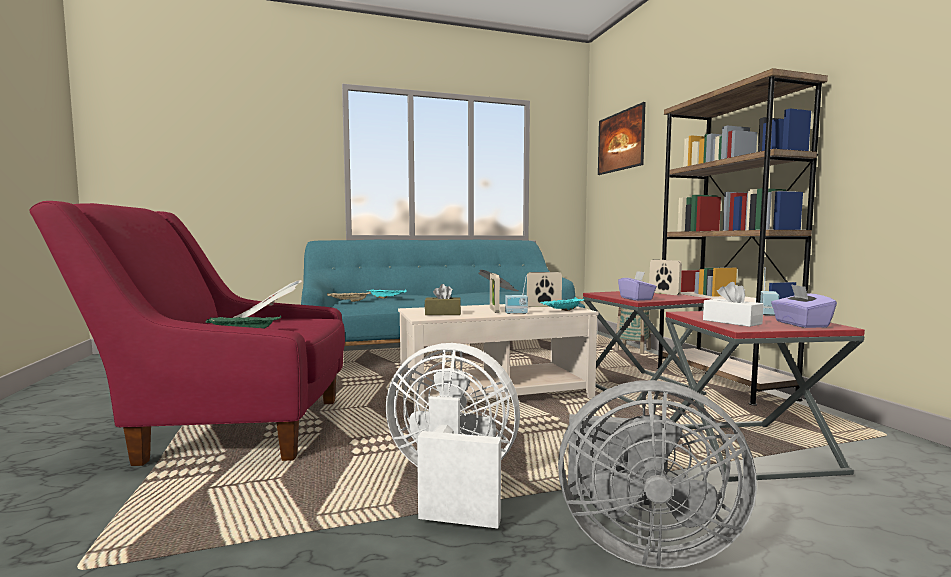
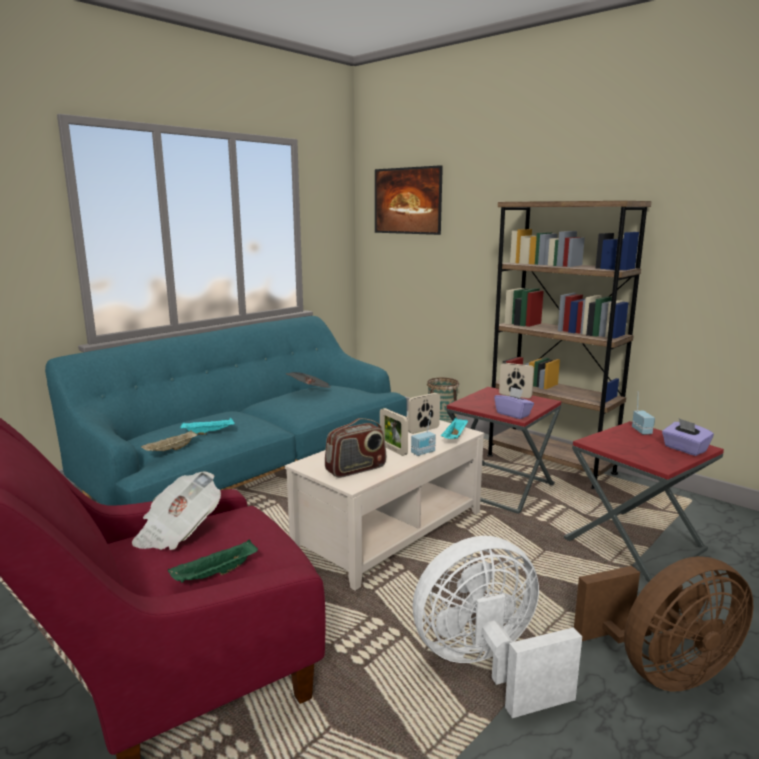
camera: 30 degrees left, 10 degrees up
(443, 313) = (356, 469): brown tissue box -> radio
(639, 544) = (661, 671): grey fan -> brown fan
(731, 322) = (643, 455): white tissue box -> none

